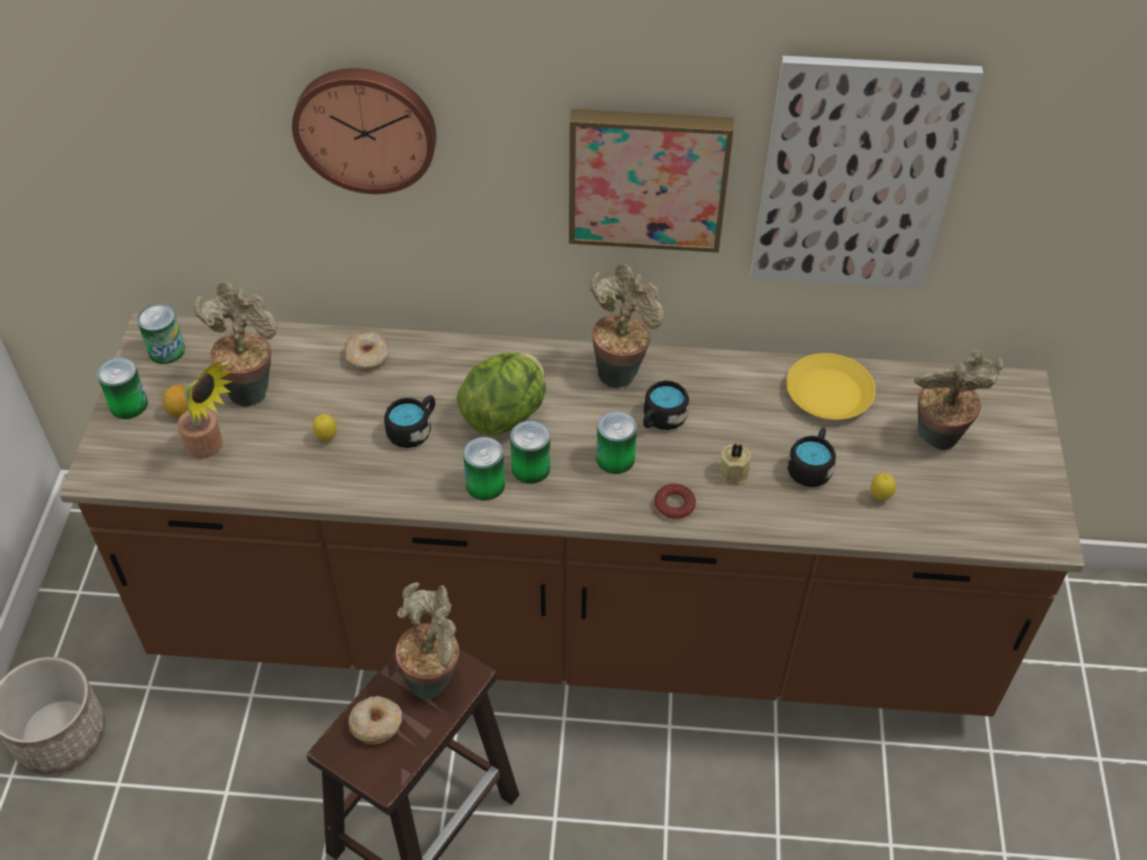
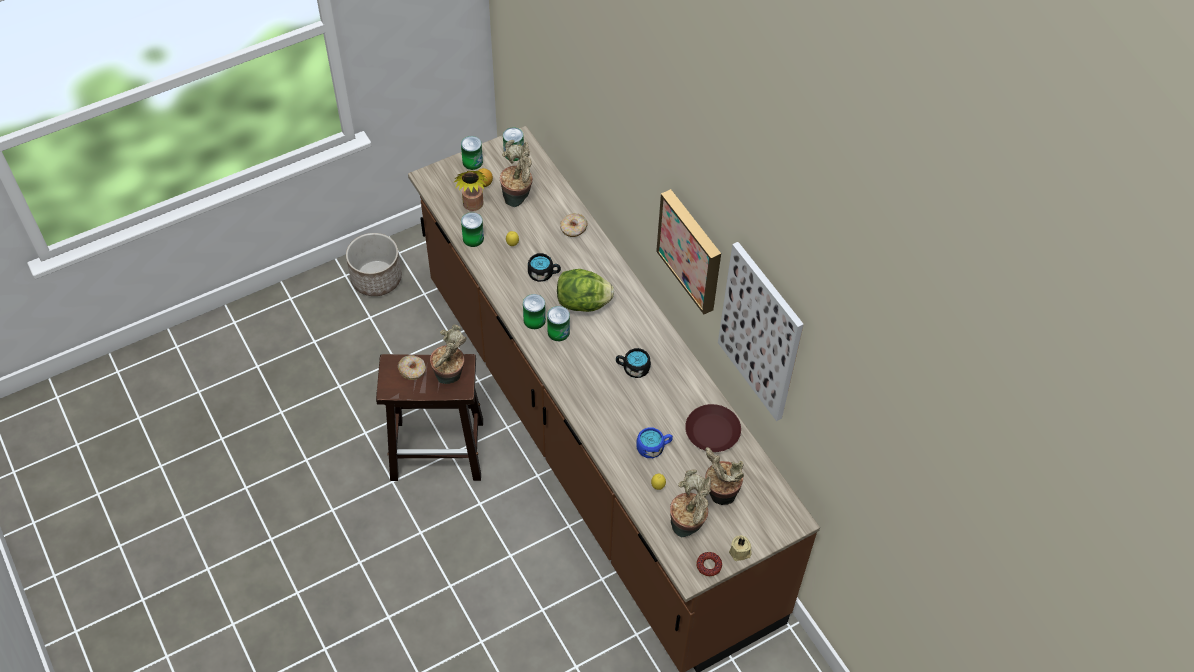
camera: 55 degrees right, 5 degrees up
(366, 127) = (609, 125): wall clock -> none
(615, 458) = (592, 362): can -> can (473, 238)
(620, 370) = (651, 334): potted plant -> potted plant (688, 526)
(674, 505) = (582, 401): donut -> donut (709, 566)
(735, 472) = (623, 416): beige candle -> beige candle (740, 553)
(811, 467) = (654, 447): black mug -> blue mug
(829, 393) = (713, 432): yellow plate -> brown plate

